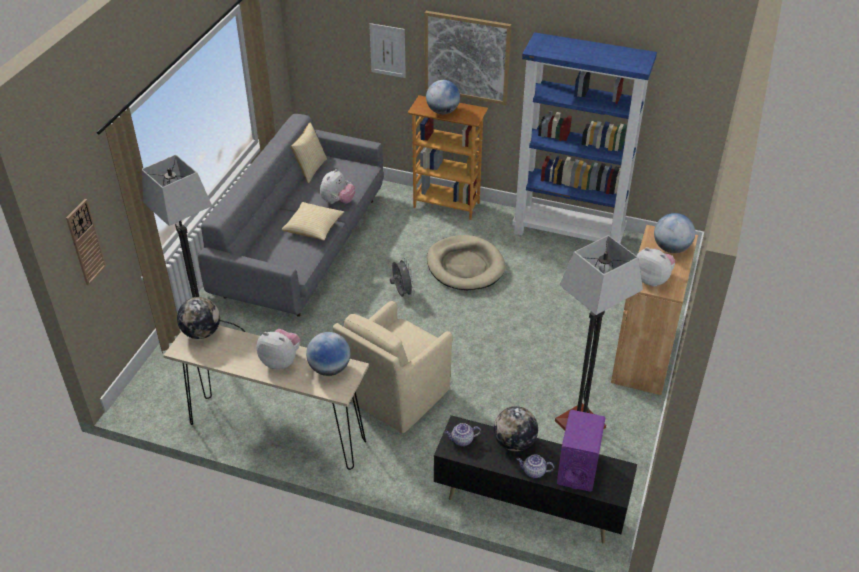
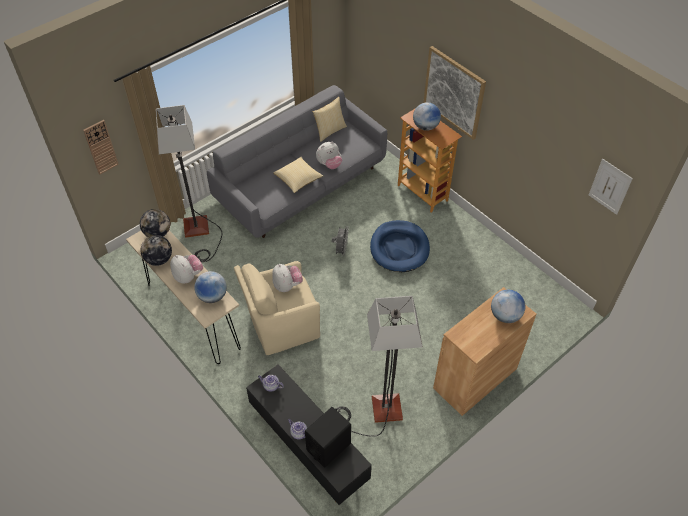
camera: 30 degrees right, 10 degrees up
(387, 50) = (405, 64): picture -> picture (610, 186)
(465, 266) = (399, 248): beige dog bed -> blue dog bed
(514, 443) = (302, 405): globe -> globe (159, 259)
(569, 233) = (495, 254): blue bookcase -> none
(577, 469) = (328, 446): purple speaker -> black speaker
(652, 279) = (468, 334): plush toy -> plush toy (287, 285)

